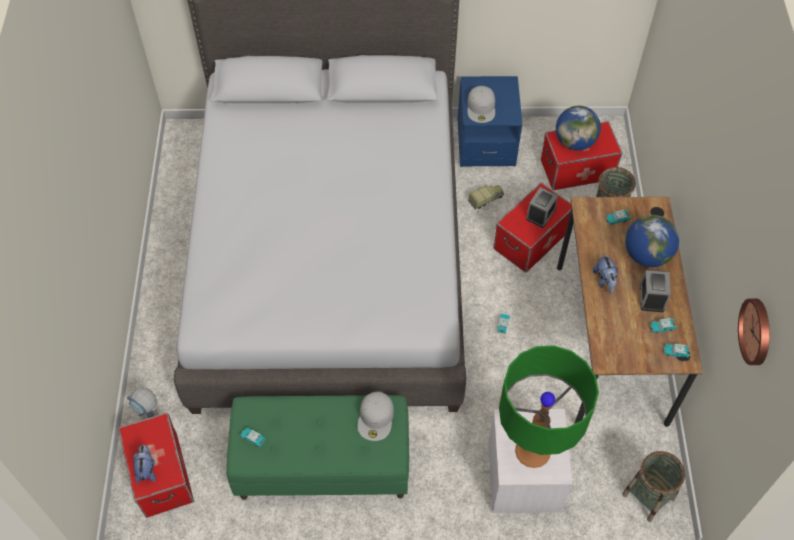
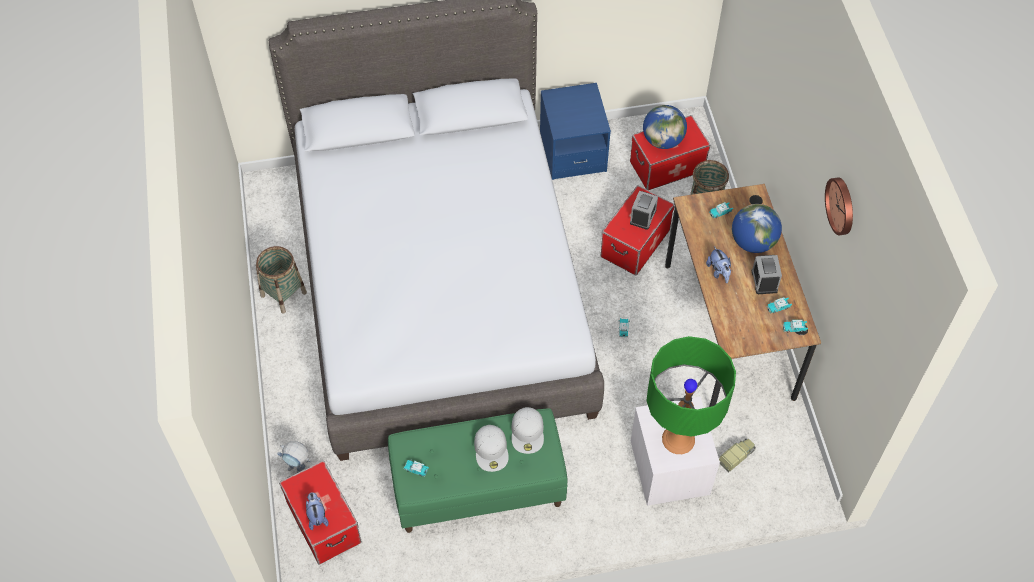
camera: 10 degrees left, 0 degrees up
(481, 107) = (567, 119): white cap -> white cap (491, 450)
(486, 199) = (584, 208): toy truck -> toy truck (737, 456)
(648, 496) = (787, 467): basket -> basket (283, 294)
(757, 331) = (864, 296): wall clock -> wall clock (842, 205)

